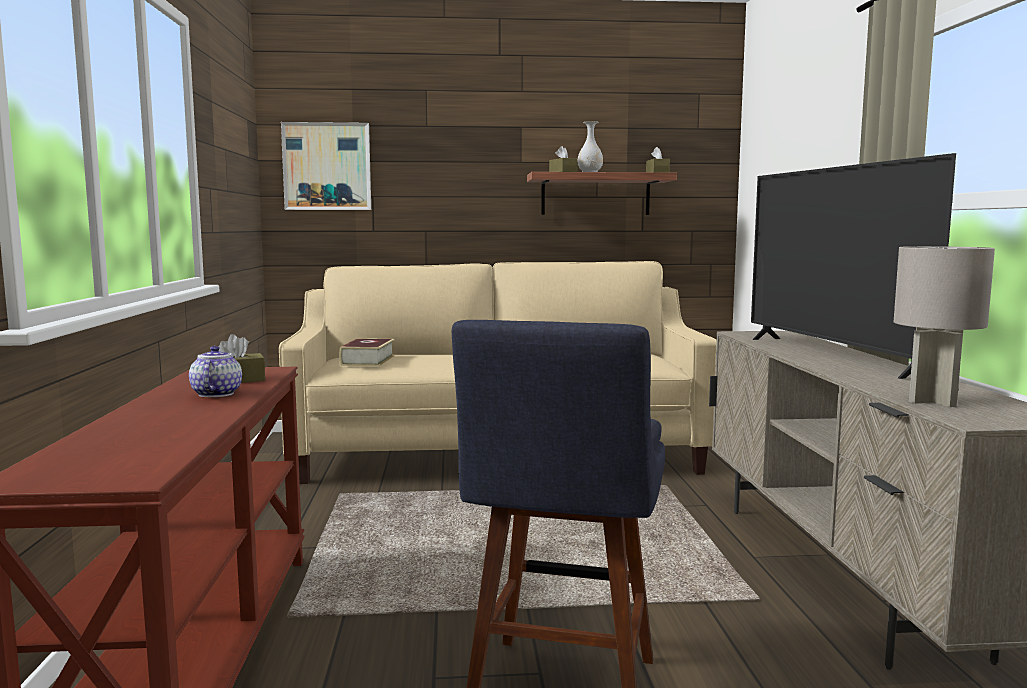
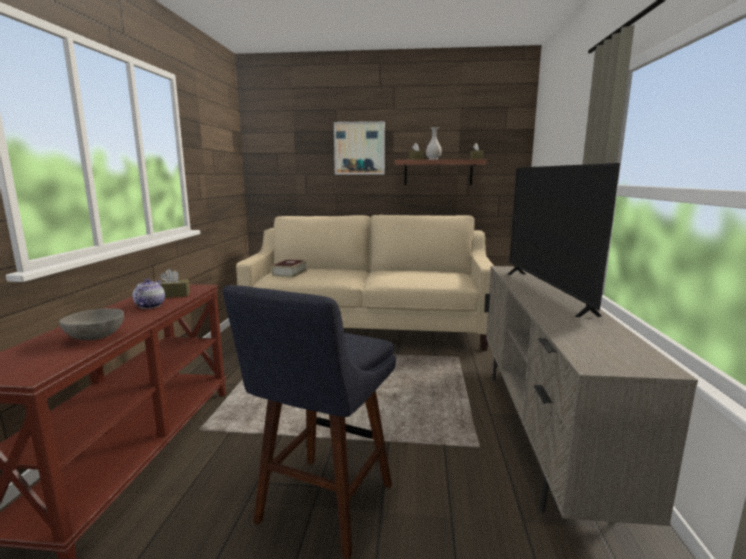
camera: 10 degrees right, 5 degrees up
(181, 432) = (96, 337): none -> grey bowl
(327, 166) = (279, 156): picture -> picture (359, 148)
(931, 401) = (579, 341): grey table lamp -> none

